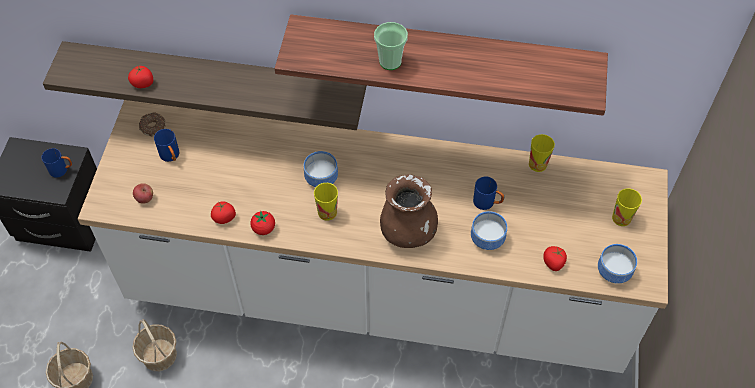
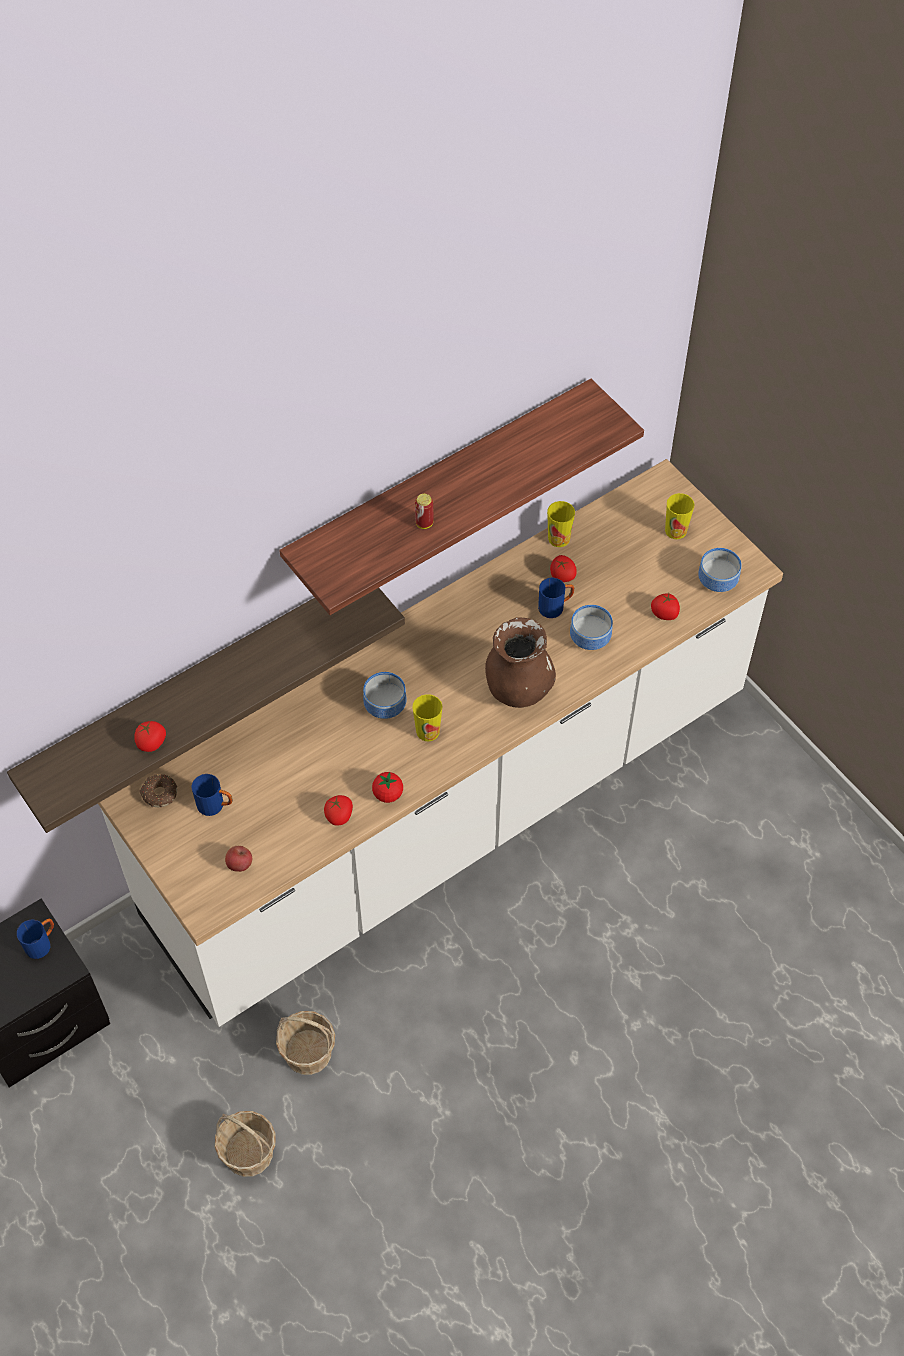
camera: 45 degrees left, 0 degrees up
(390, 61) = (424, 523): cup -> can
(513, 188) = (562, 576): none -> tomato

